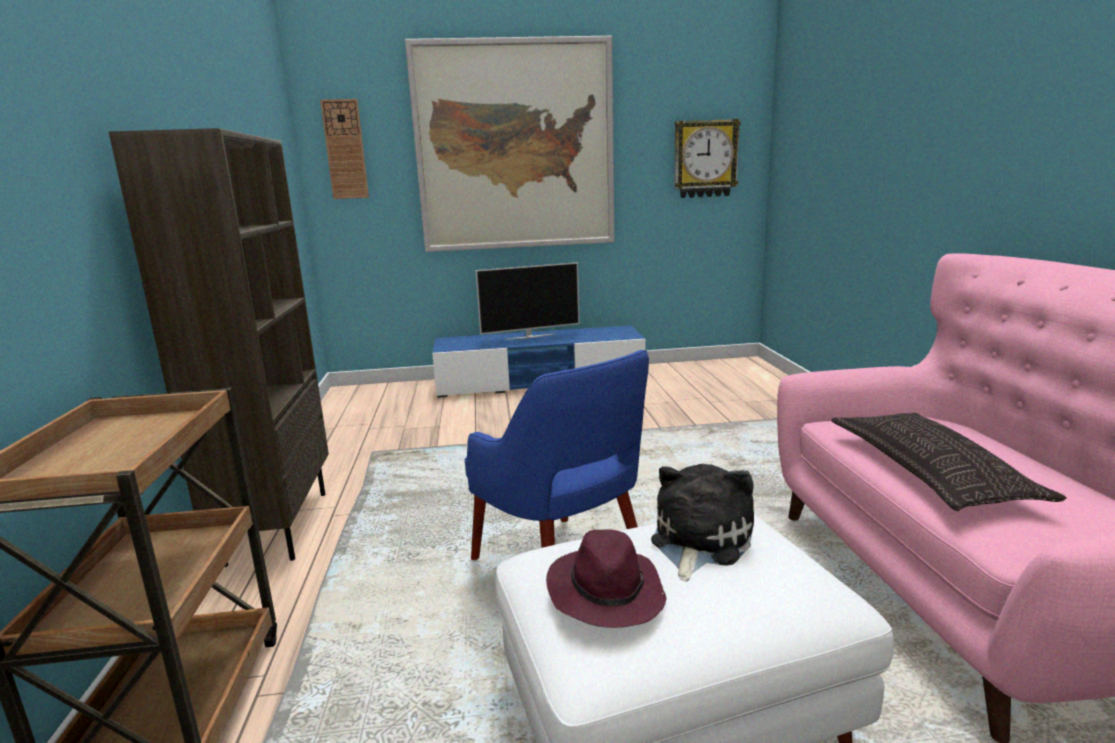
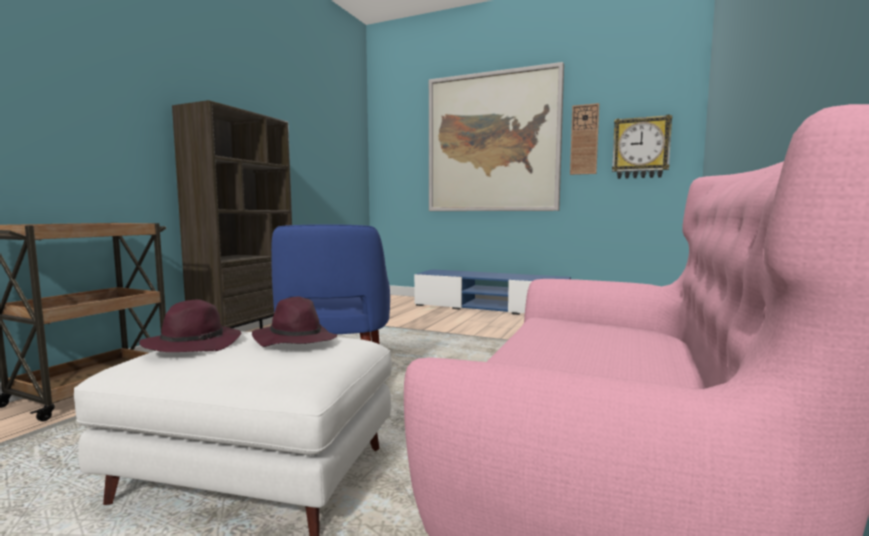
camera: 30 degrees right, 10 degrees down
(345, 149) = (393, 148): wall clock -> wall clock (584, 139)
(530, 336) = (487, 274): television -> none
(698, 541) = (295, 340): plush toy -> purple hat
(929, 471) = (550, 348): pillow -> none

